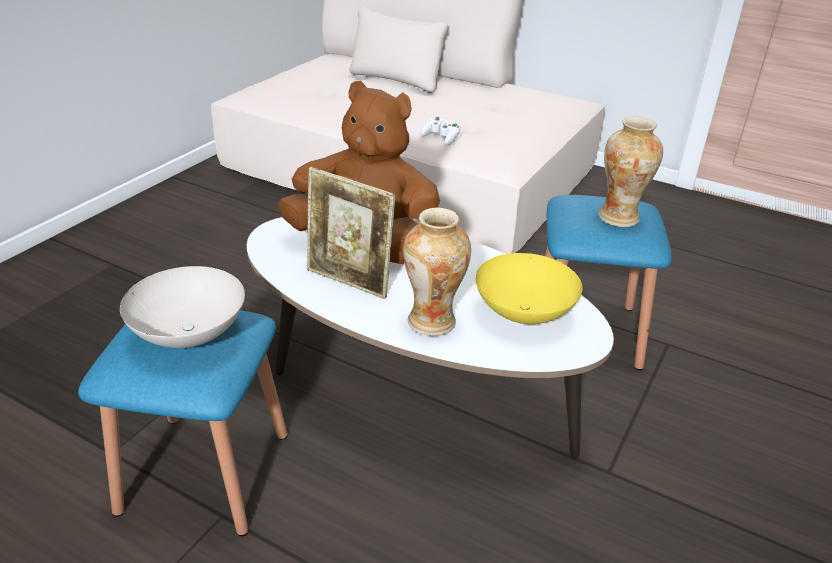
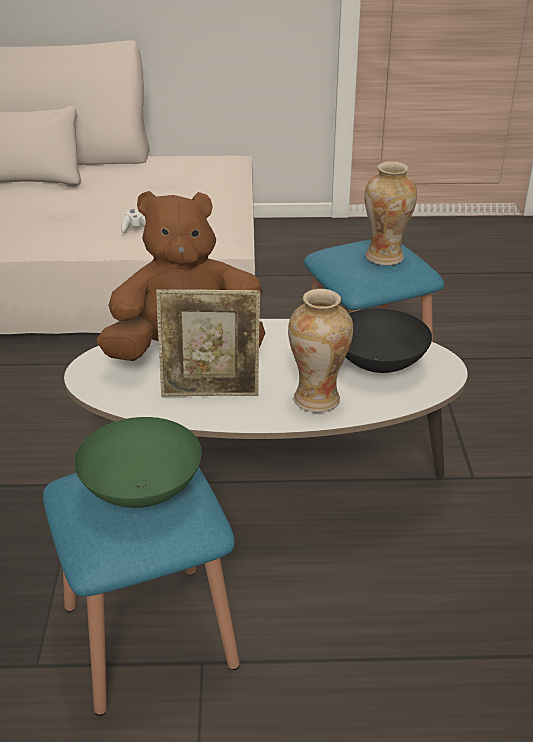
camera: 30 degrees left, 0 degrees up
(189, 333) = (140, 490): white bowl -> green bowl
(525, 313) = (379, 363): yellow bowl -> black bowl

